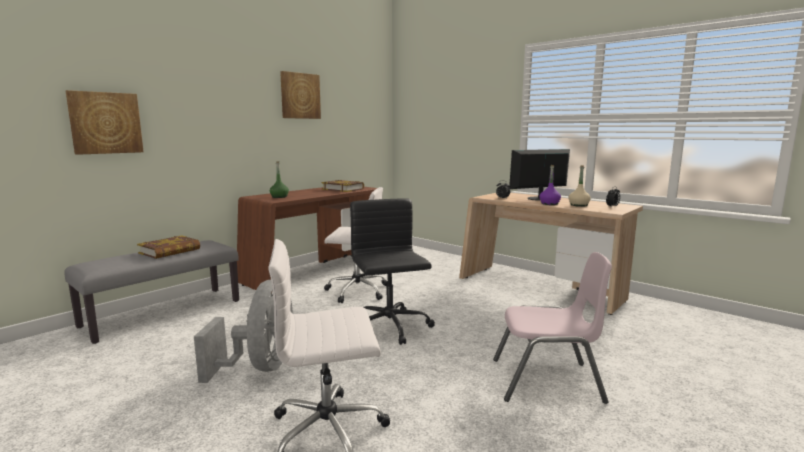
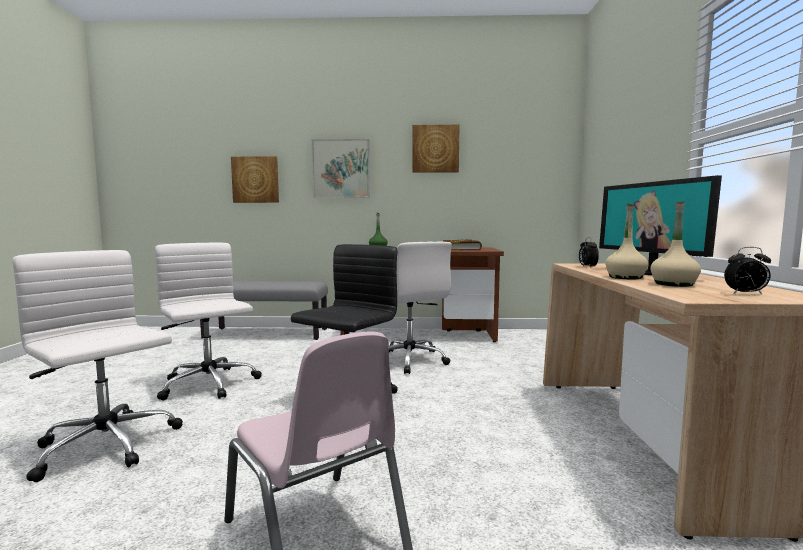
camera: 50 degrees right, 5 degrees down
(170, 251) = (272, 283): book -> none
(214, 112) = (341, 168): none -> picture
(261, 367) = (209, 385): grey fan -> white office chair
(539, 199) = (650, 273): monitor -> monitor turned 135 degrees counterclockwise
(549, 204) = (625, 277): purple bottle -> beige bottle

